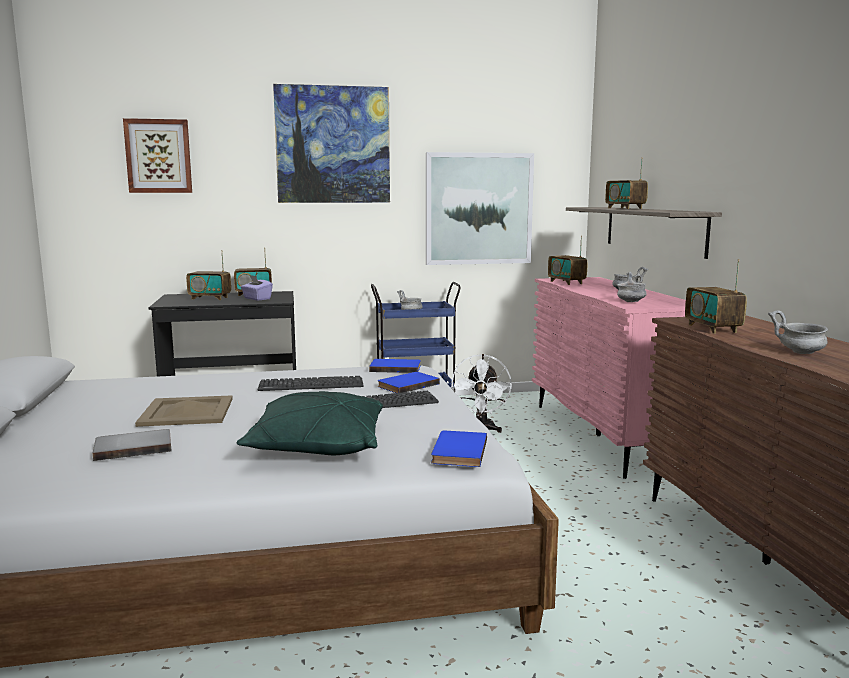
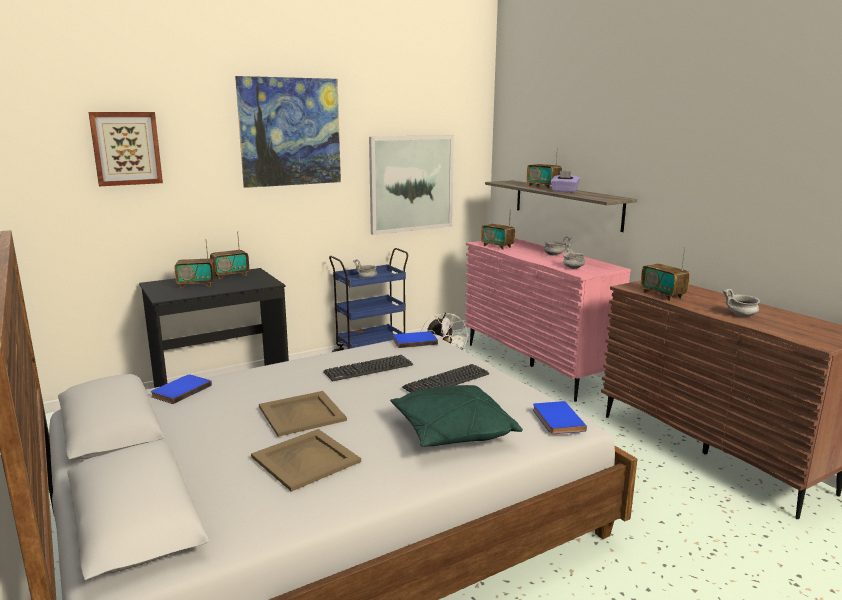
camera: 20 degrees left, 5 degrees up
(133, 447) = (306, 458): grey book -> beige tray
(257, 299) = (243, 282): purple tissue box -> purple tissue box (564, 191)
(407, 385) = (445, 358): blue book -> blue book (180, 391)

